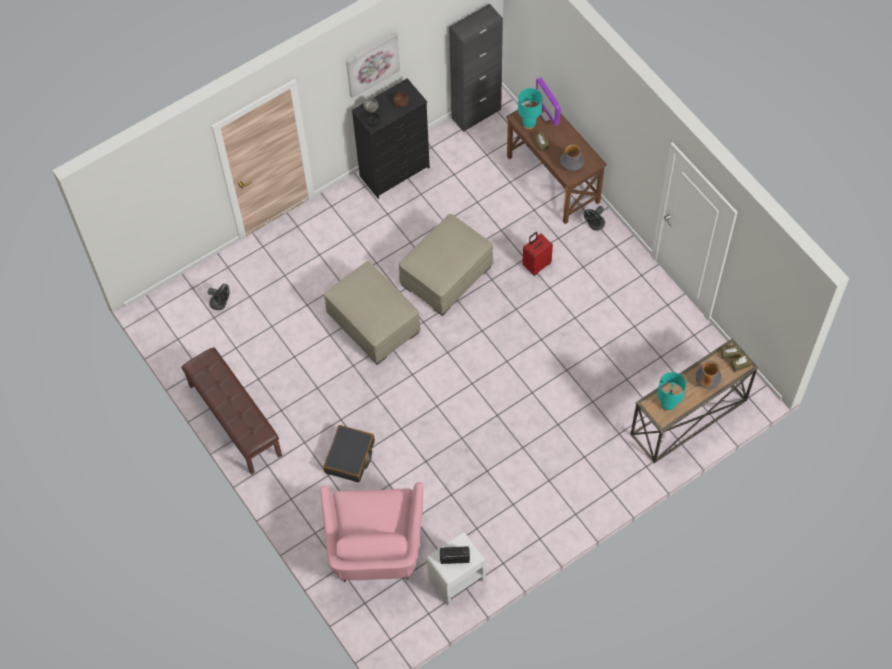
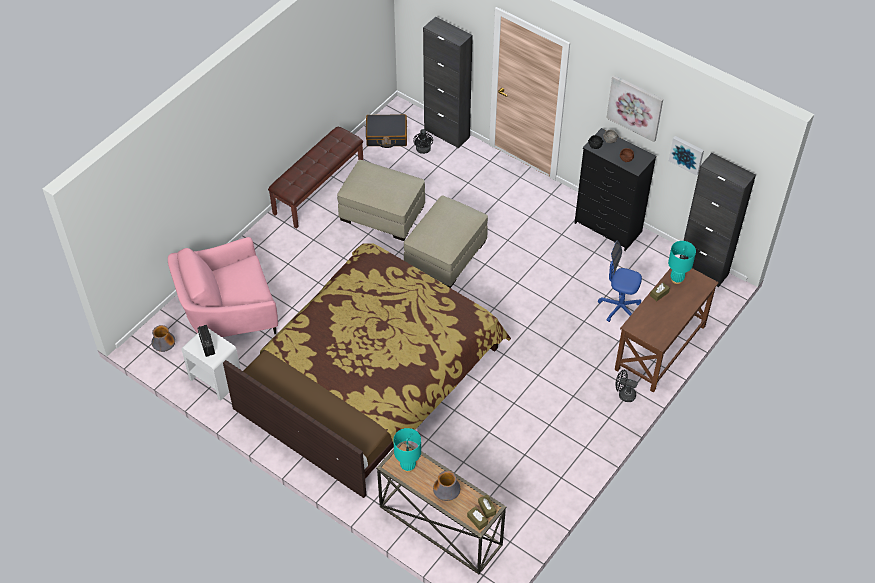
camera: 70 degrees right, 10 degrees down
(206, 274) = (446, 133): none -> black cabinet
(350, 457) = (309, 273): black suitcase -> black suitcase (386, 136)
(427, 50) = (687, 154): none -> picture
(447, 275) = (517, 293): beige ottoman -> beige ottoman (383, 213)
(496, 196) = (619, 308): none -> blue office chair
(499, 431) = (371, 374): none -> bed
(536, 265) = (558, 358): red suitcase -> none
(548, 115) = (695, 291): monitor -> none
(571, 167) = (645, 324): vase -> vase (165, 348)

